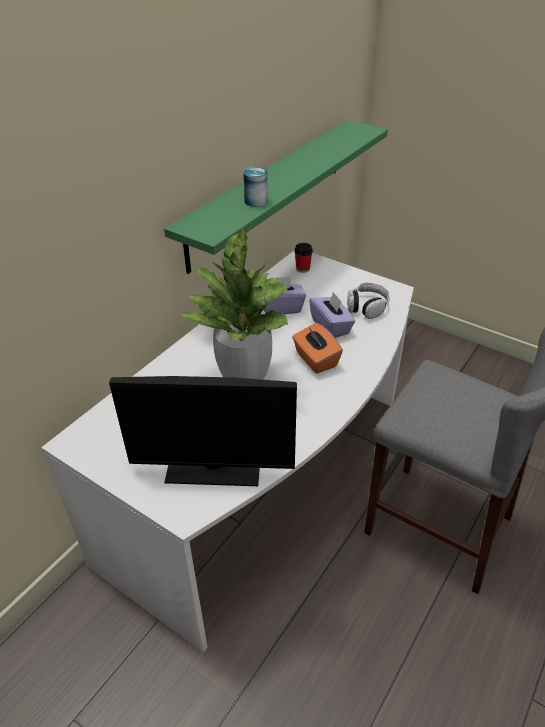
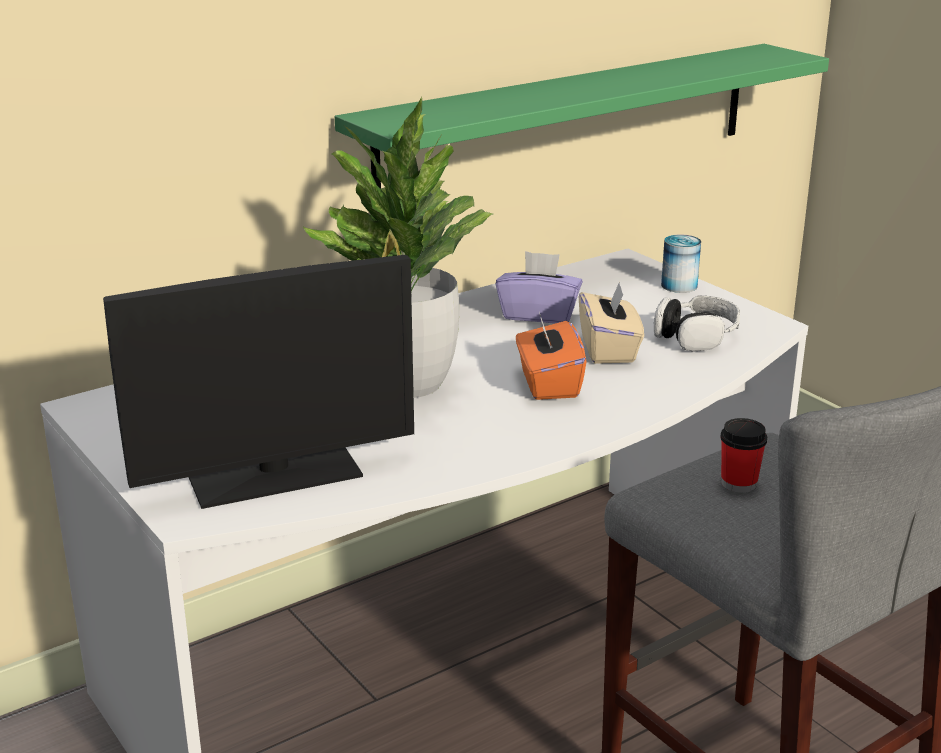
camera: 20 degrees right, 15 degrees down
(213, 468) = (274, 475): monitor -> monitor turned 45 degrees counterclockwise
(256, 201) = (506, 105): can -> can (679, 285)
(303, 269) = (616, 274): cup -> cup (738, 483)
(331, 327) = (609, 349): purple tissue box -> beige tissue box

